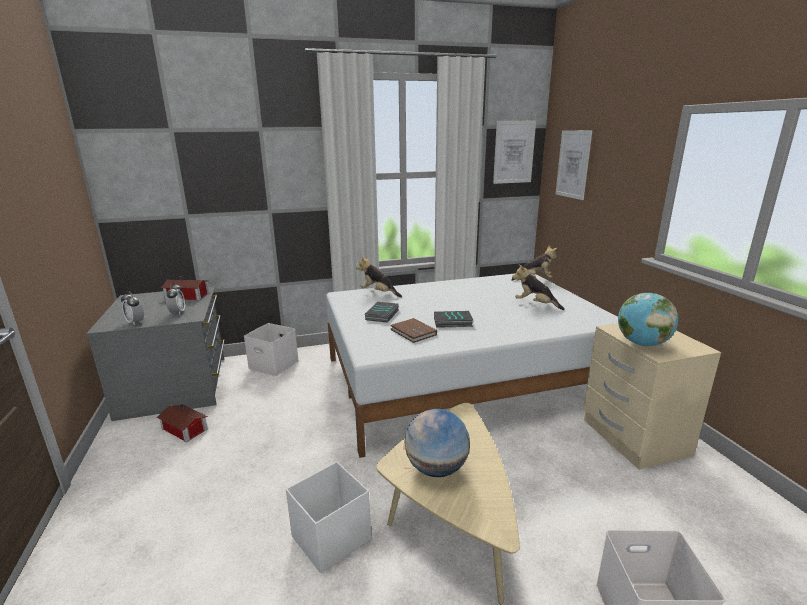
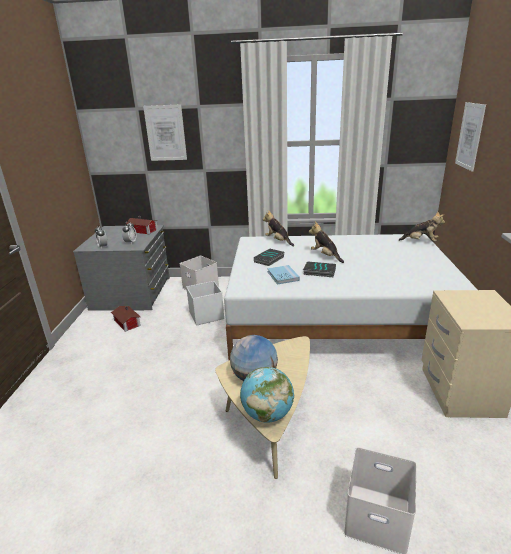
camera: 20 degrees right, 5 degrees up
(330, 538) = (185, 410): white storage box -> white storage box (206, 316)
(413, 332) = (283, 276): brown book -> blue book
(514, 152) = (420, 122): picture -> picture (165, 133)
(535, 304) = (402, 265): plush toy -> plush toy (325, 256)
(642, 344) = (461, 311): globe -> globe (267, 414)

